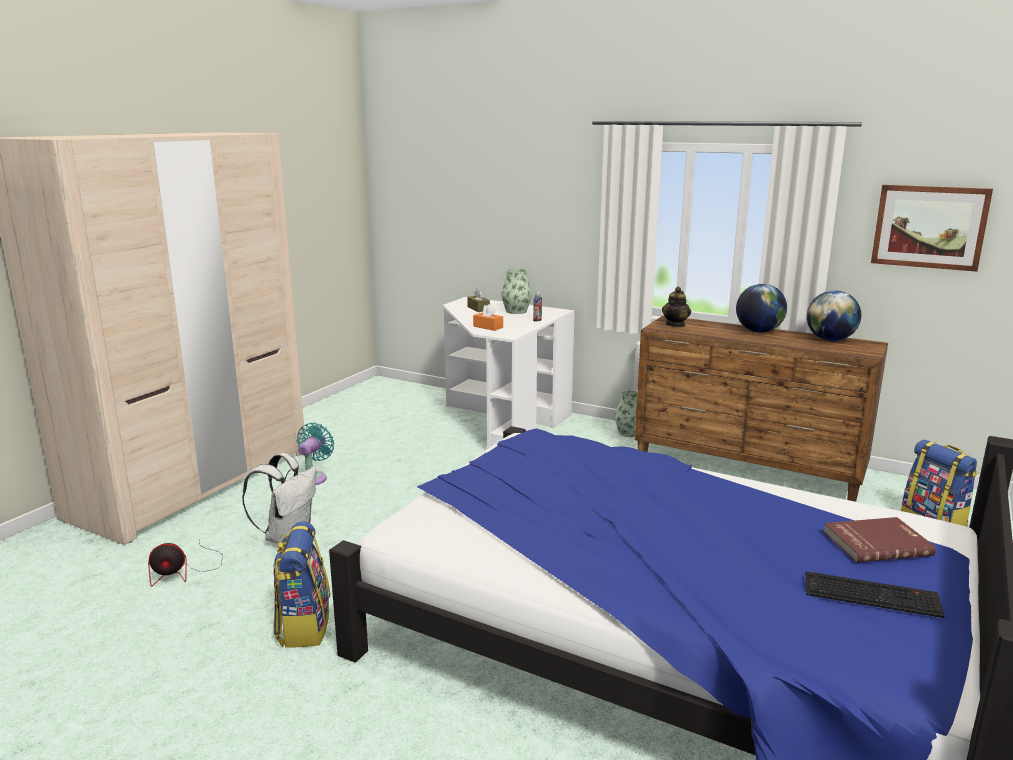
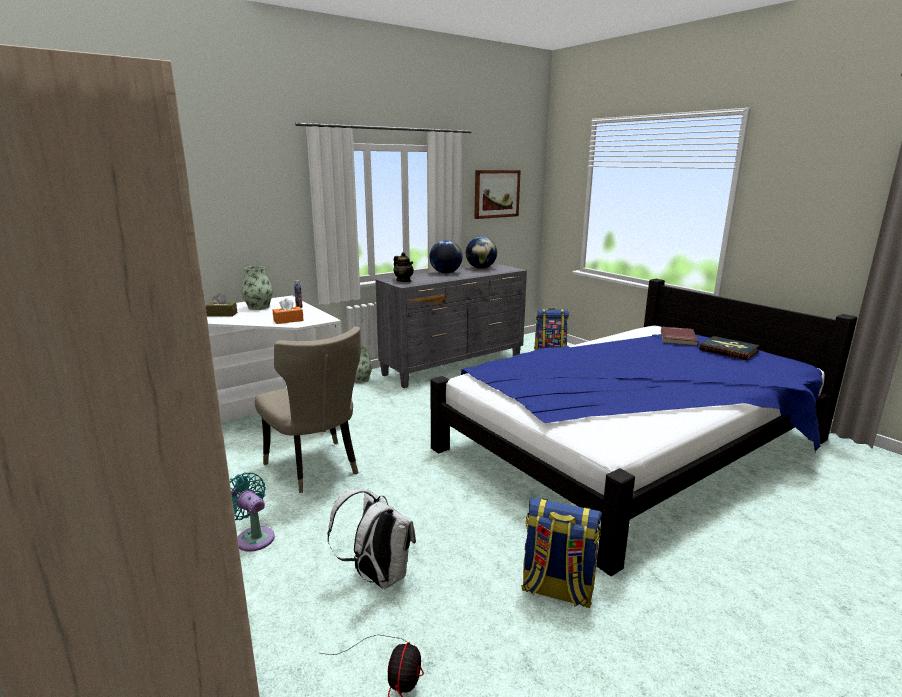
camera: 65 degrees left, 0 degrees up
(425, 468) = (316, 468): none -> beige chair
(747, 469) = (454, 366): brown dresser -> grey dresser
(872, 594) = (728, 350): keyboard -> book

